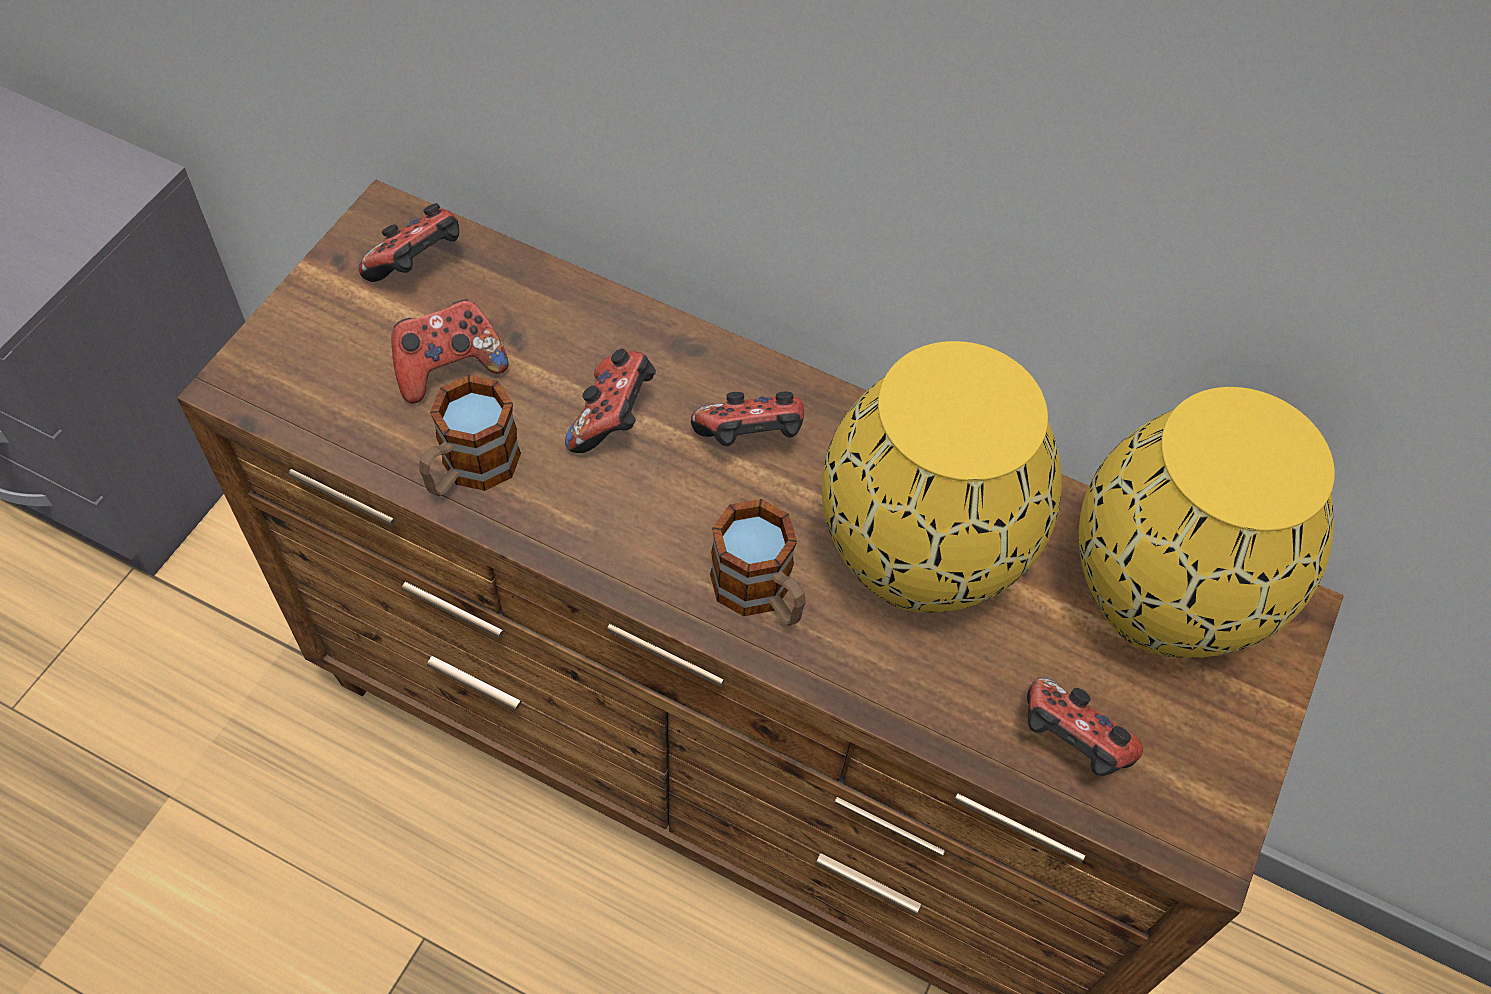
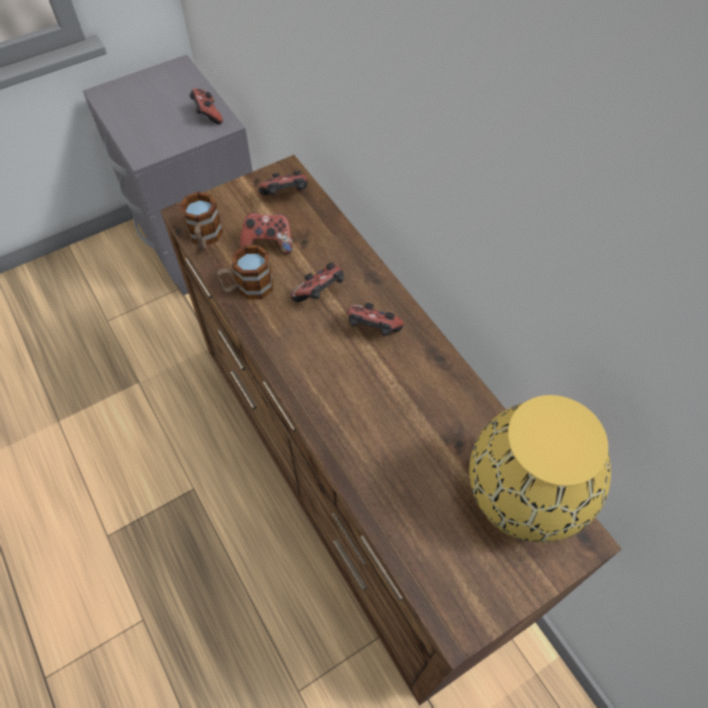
camera: 35 degrees right, 0 degrees up
(761, 594) = (330, 398): mug -> mug (205, 238)
(923, 556) = (415, 419): yellow vase -> none
(1070, 744) = (424, 541): game controller -> game controller (207, 115)

